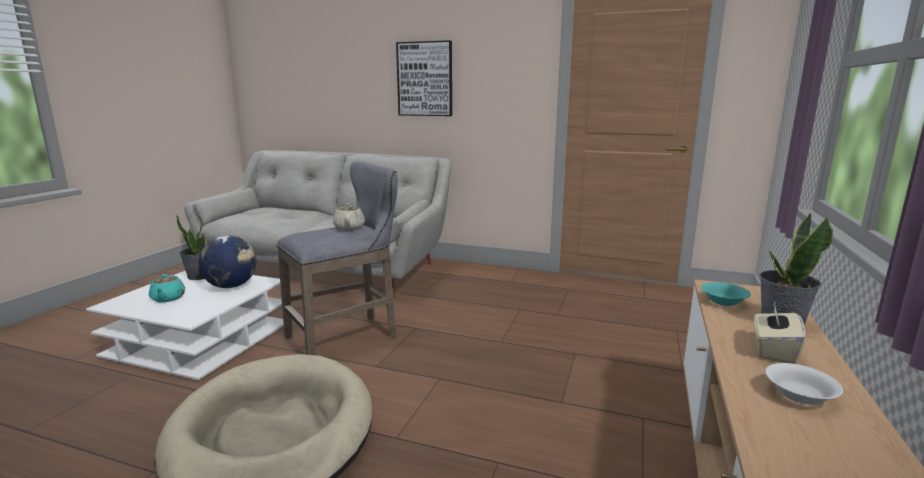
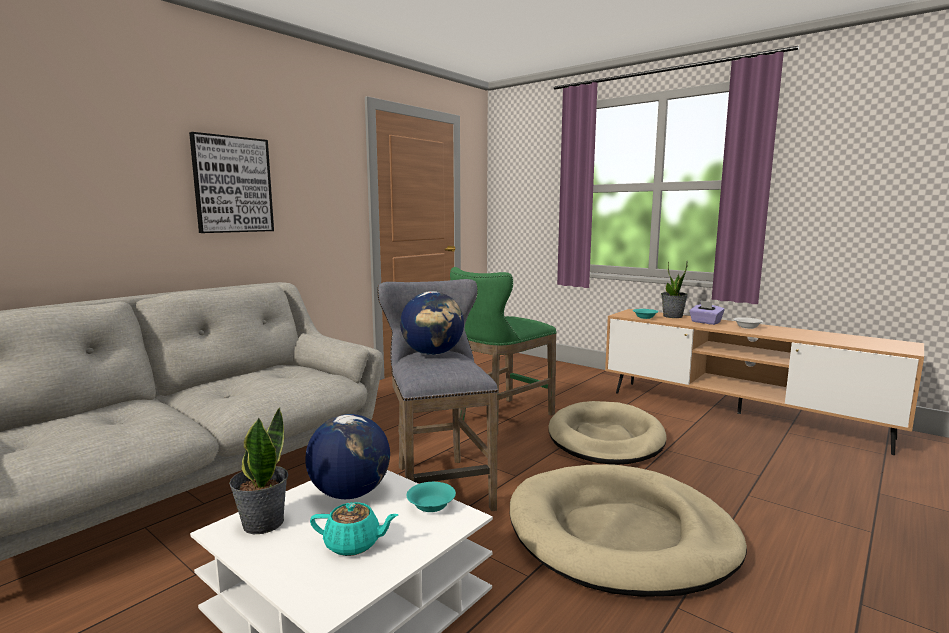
camera: 70 degrees left, 5 degrees down
(208, 309) = (431, 506): none -> turquoise bowl
(349, 227) = (433, 354): beige teapot -> globe
(502, 409) = (605, 438): none -> beige dog bed
(507, 339) = (500, 418): none -> green stool
(773, 351) = (705, 322): beige tissue box -> purple tissue box

